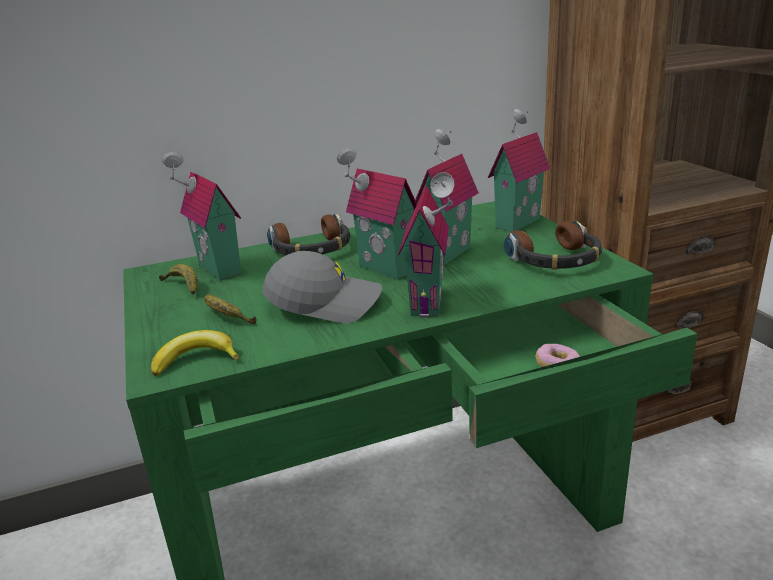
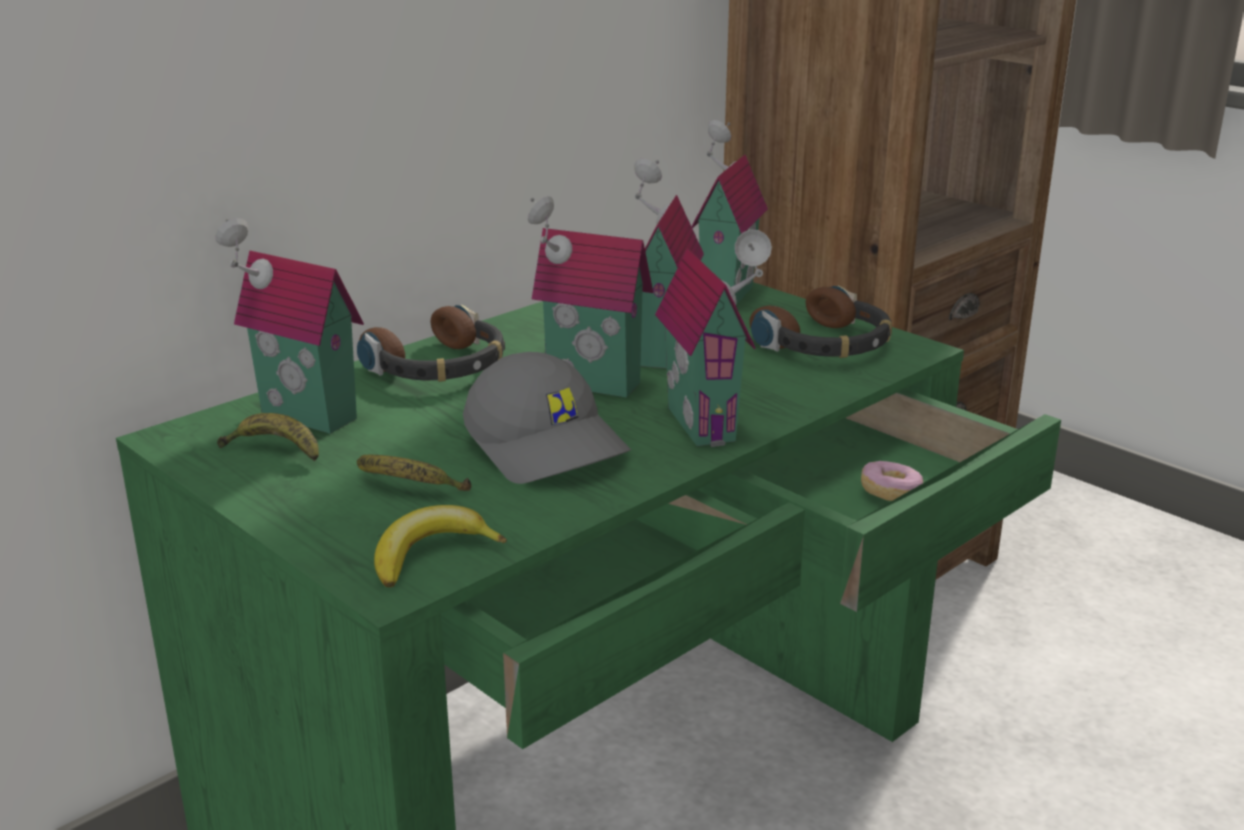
camera: 25 degrees left, 0 degrees up
(325, 302) = (548, 445): grey cap -> grey cap turned 75 degrees clockwise

